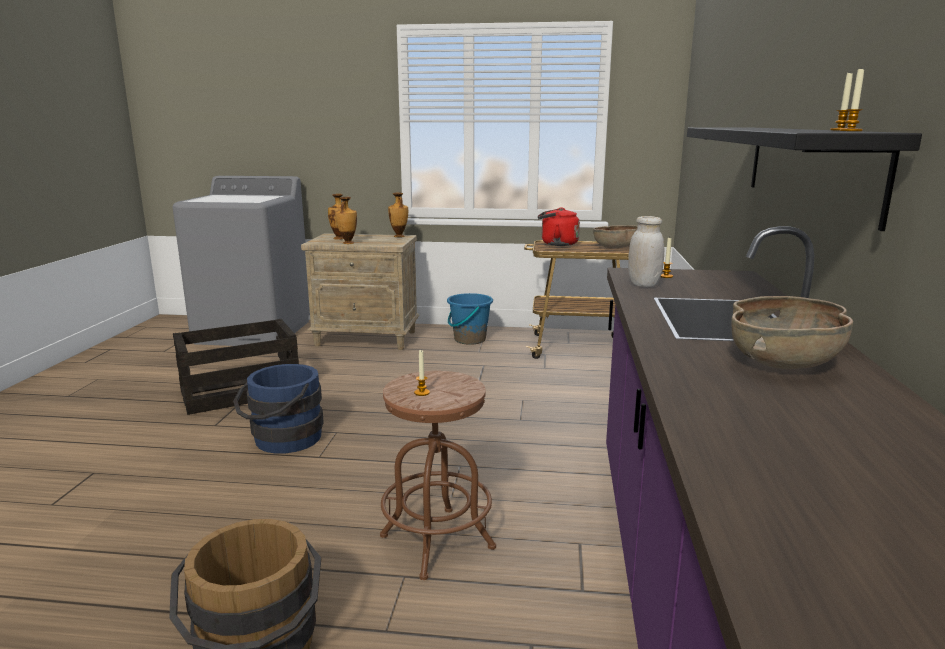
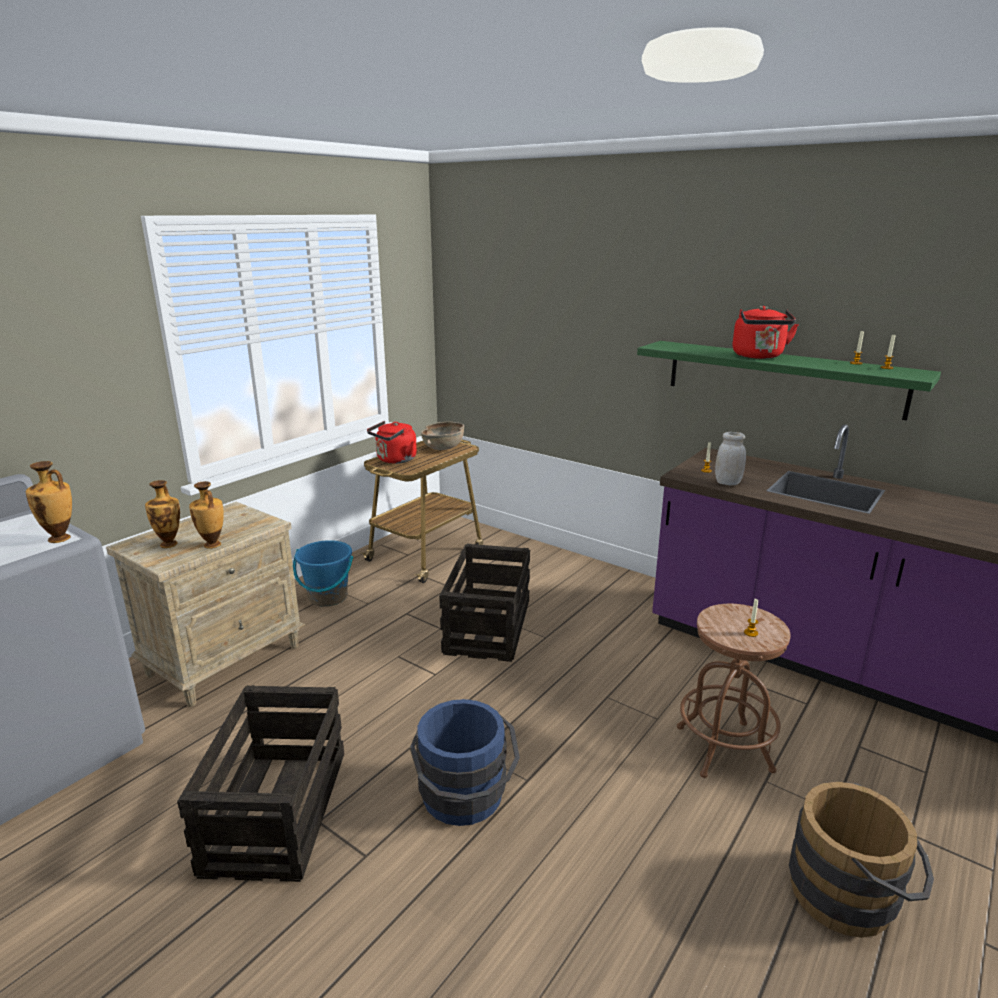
camera: 60 degrees left, 5 degrees up
(399, 236) = (228, 510): vase -> vase (60, 539)
(506, 394) = (487, 626): none -> crate
(756, 128) = (759, 356): none -> red kettle
(783, 363) = (922, 505): brown bowl -> none
(807, 167) = (782, 378): black shelf -> green shelf

